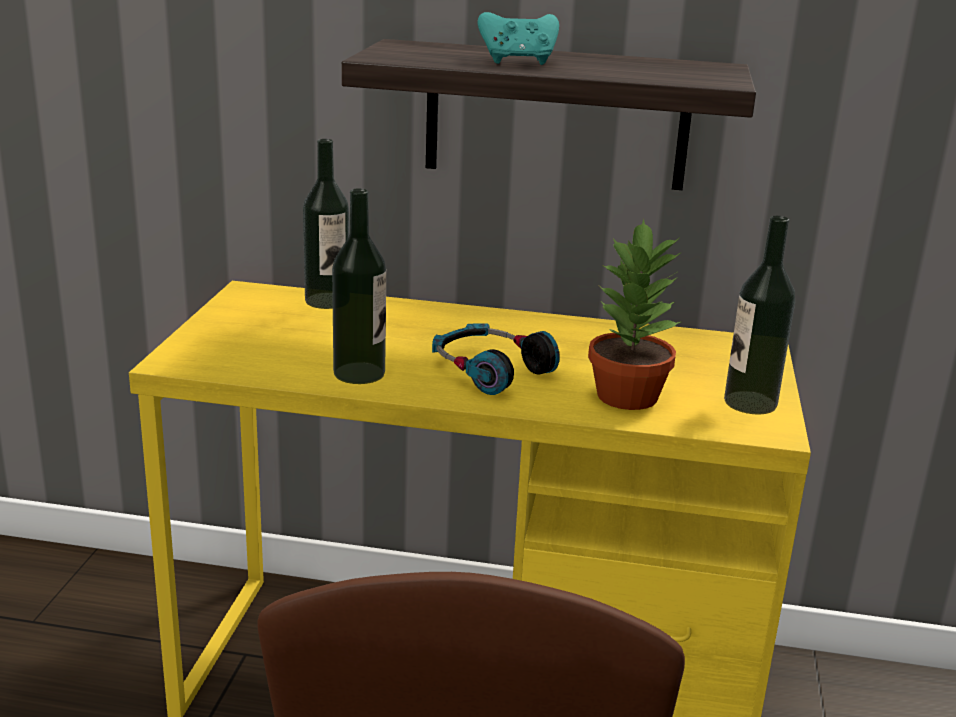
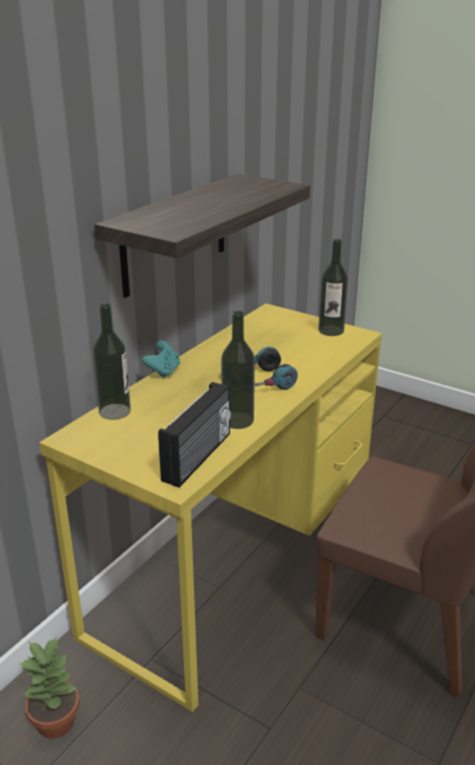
camera: 65 degrees left, 5 degrees up
(244, 364) = (199, 457): none -> radio
(518, 62) = (210, 208): turquoise game controller -> turquoise game controller (163, 372)
(629, 396) = (309, 354): potted plant -> potted plant (56, 721)

